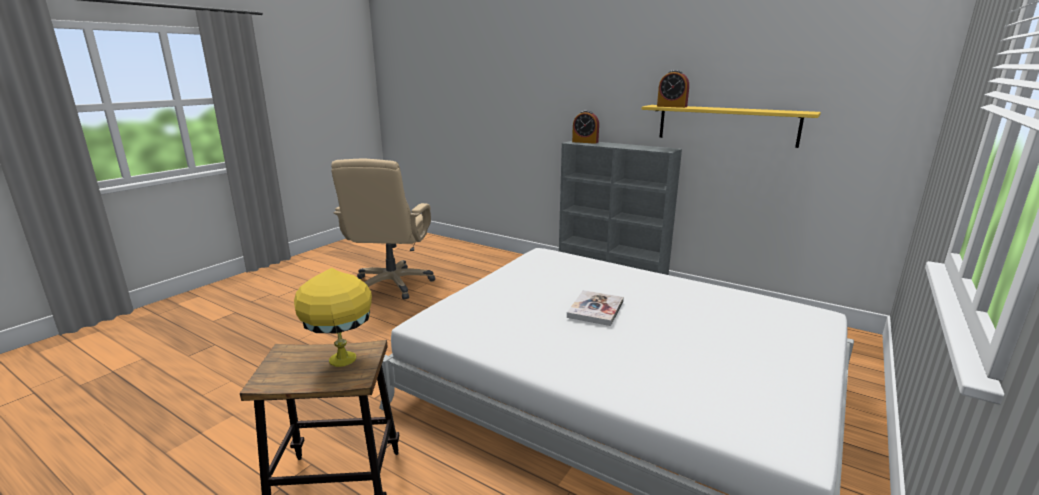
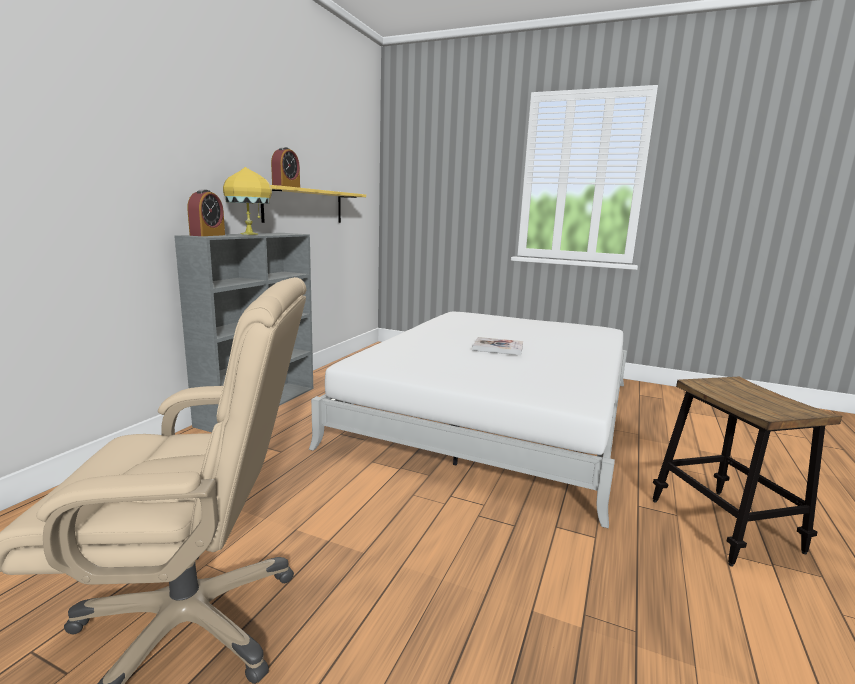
camera: 100 degrees left, 5 degrees down
(341, 360) = (731, 390): yellow table lamp -> yellow table lamp (250, 234)

